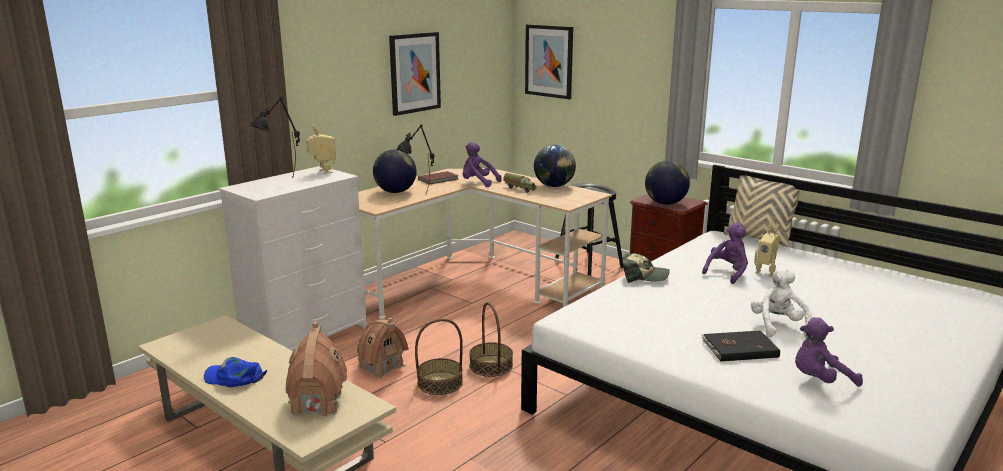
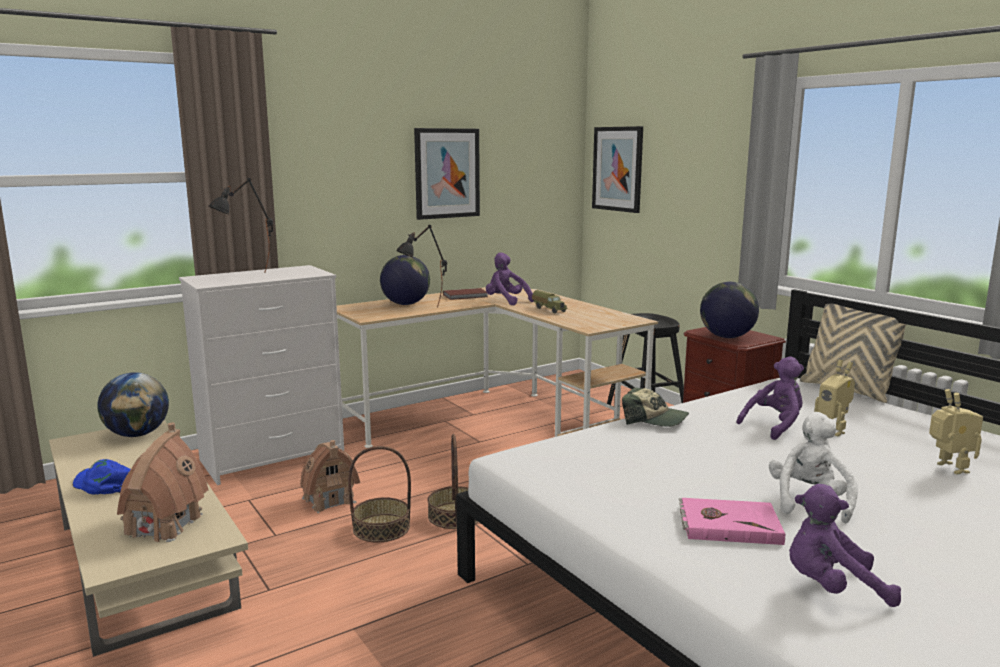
camera: 15 degrees right, 5 degrees down
(323, 171) = (304, 269): toy robot -> toy robot (948, 468)
(554, 186) = (593, 309): globe -> globe (137, 434)
(739, 348) = (728, 524): black book -> pink book

